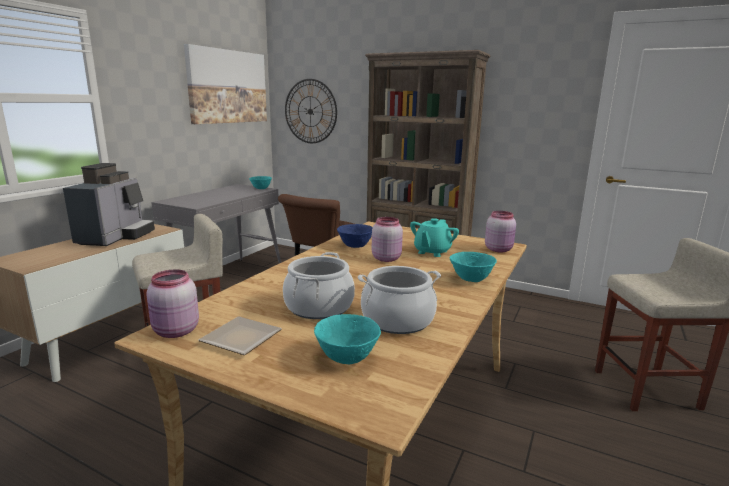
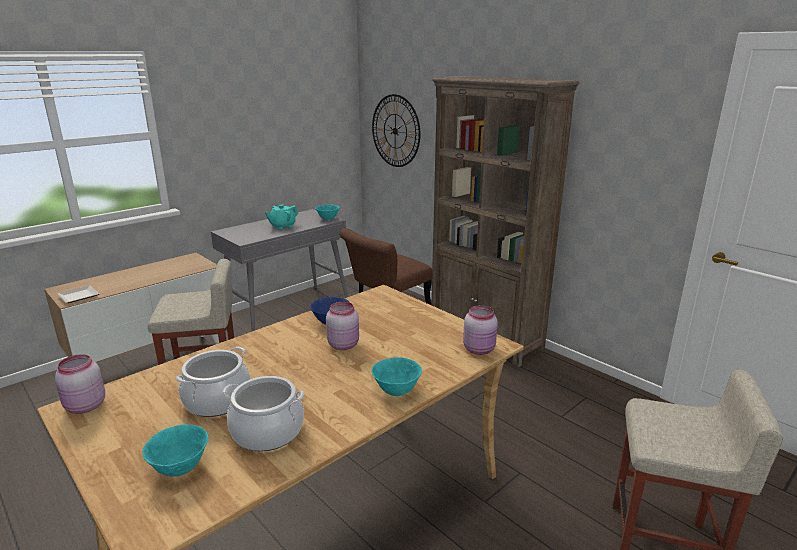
camera: 20 degrees right, 5 degrees up
(116, 237) = (159, 271): coffee machine -> none
(228, 87) = (304, 106): picture -> none
(238, 339) = (120, 425): plate -> plate (77, 296)
(432, 252) = (400, 342): turquoise teapot -> turquoise teapot (282, 226)

